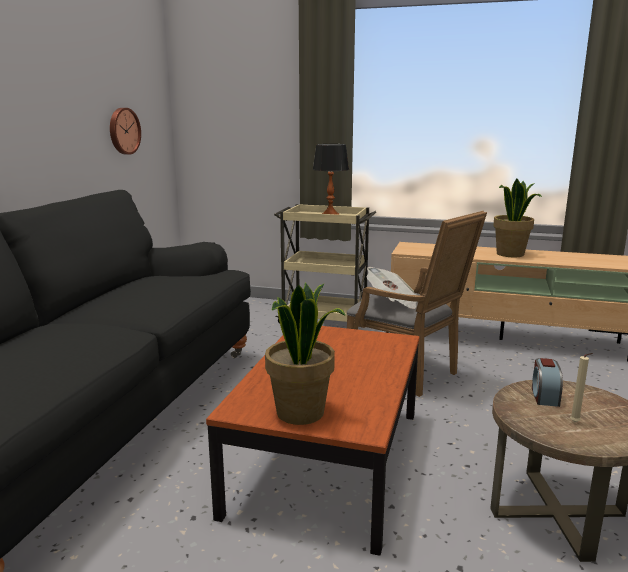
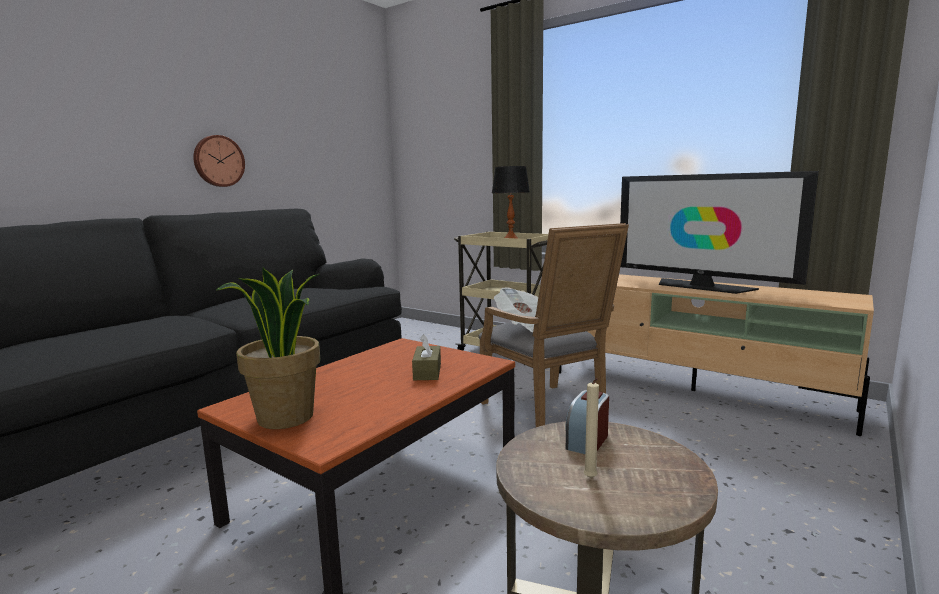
camera: 20 degrees right, 5 degrees down
(123, 131) = (329, 161): wall clock -> wall clock (218, 161)
(362, 354) = (427, 372): none -> brown tissue box
(510, 254) = (701, 286): potted plant -> television

